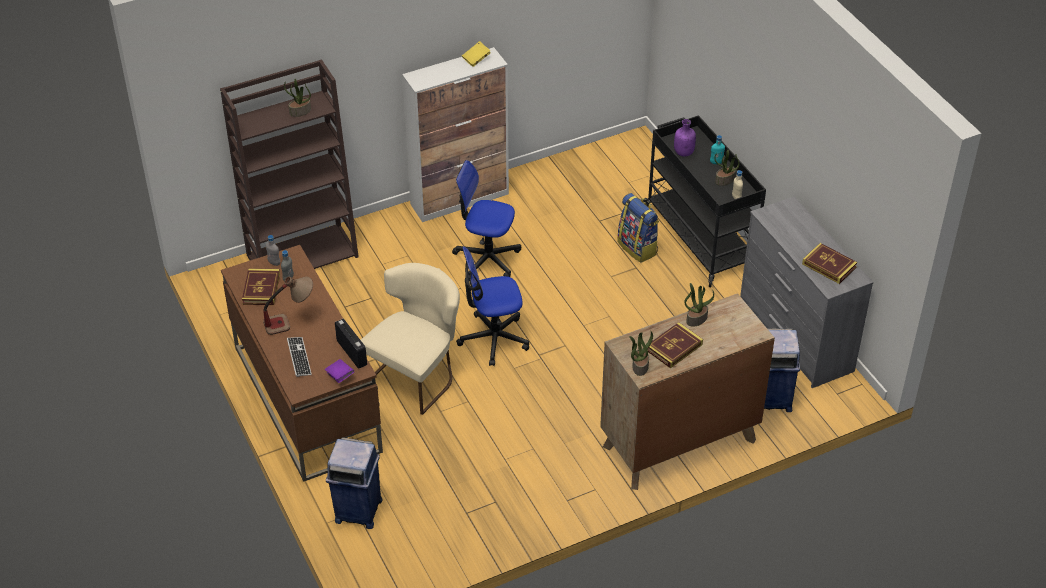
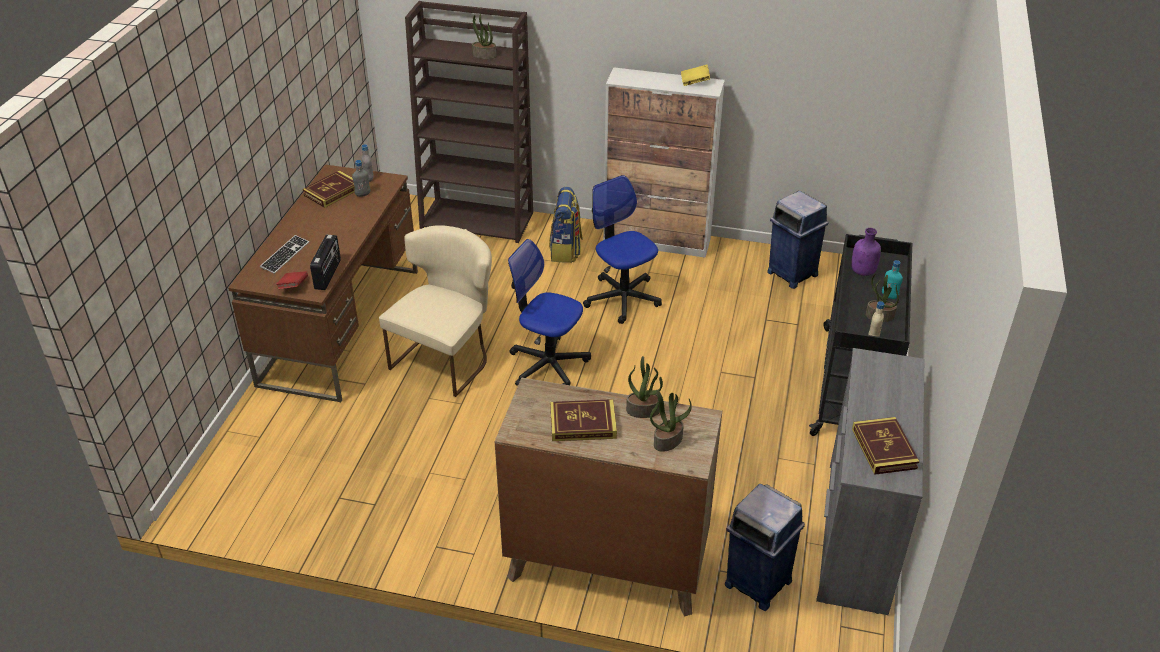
camera: 40 degrees right, 5 degrees down
(290, 321) = (318, 226): table lamp -> none
(340, 376) = (293, 287): purple book -> red book
(357, 510) = (261, 437): blue trash can -> blue trash can (791, 273)
(417, 375) = (447, 357): beige chair -> beige chair turned 45 degrees counterclockwise
(638, 248) = (777, 361): backpack -> backpack (566, 250)
(640, 366) = (524, 420): potted plant -> potted plant (668, 440)

